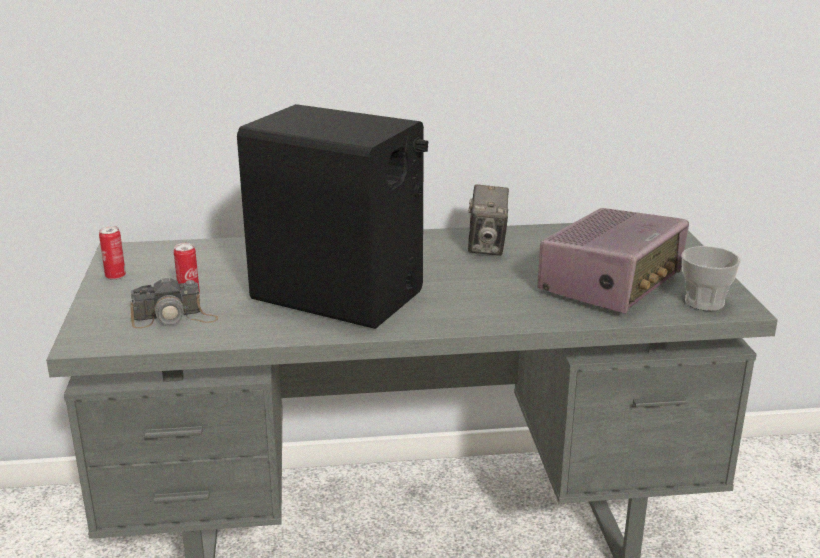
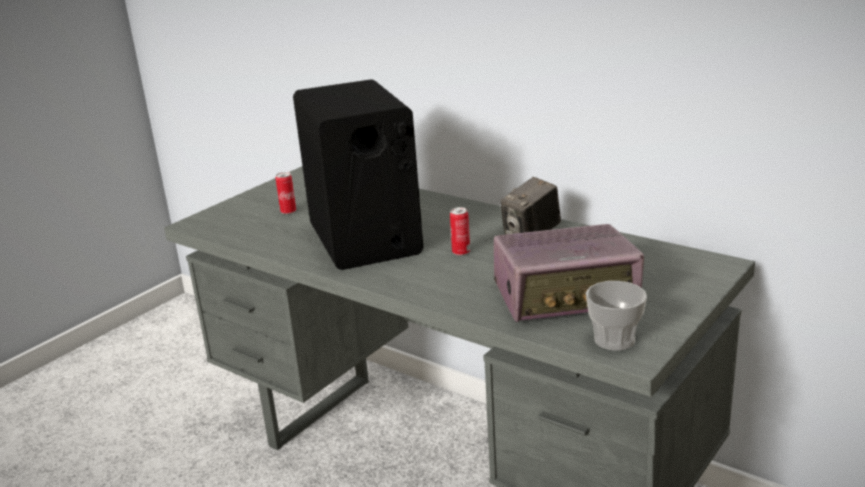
camera: 45 degrees right, 0 degrees up
(115, 277) = (275, 188): can -> can (461, 252)
(174, 318) = (256, 224): camera -> none

